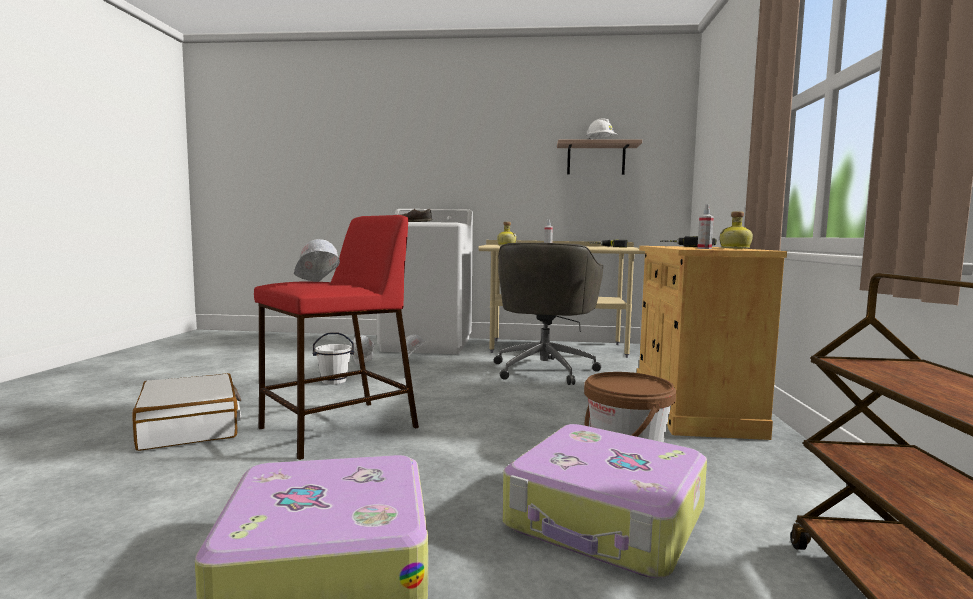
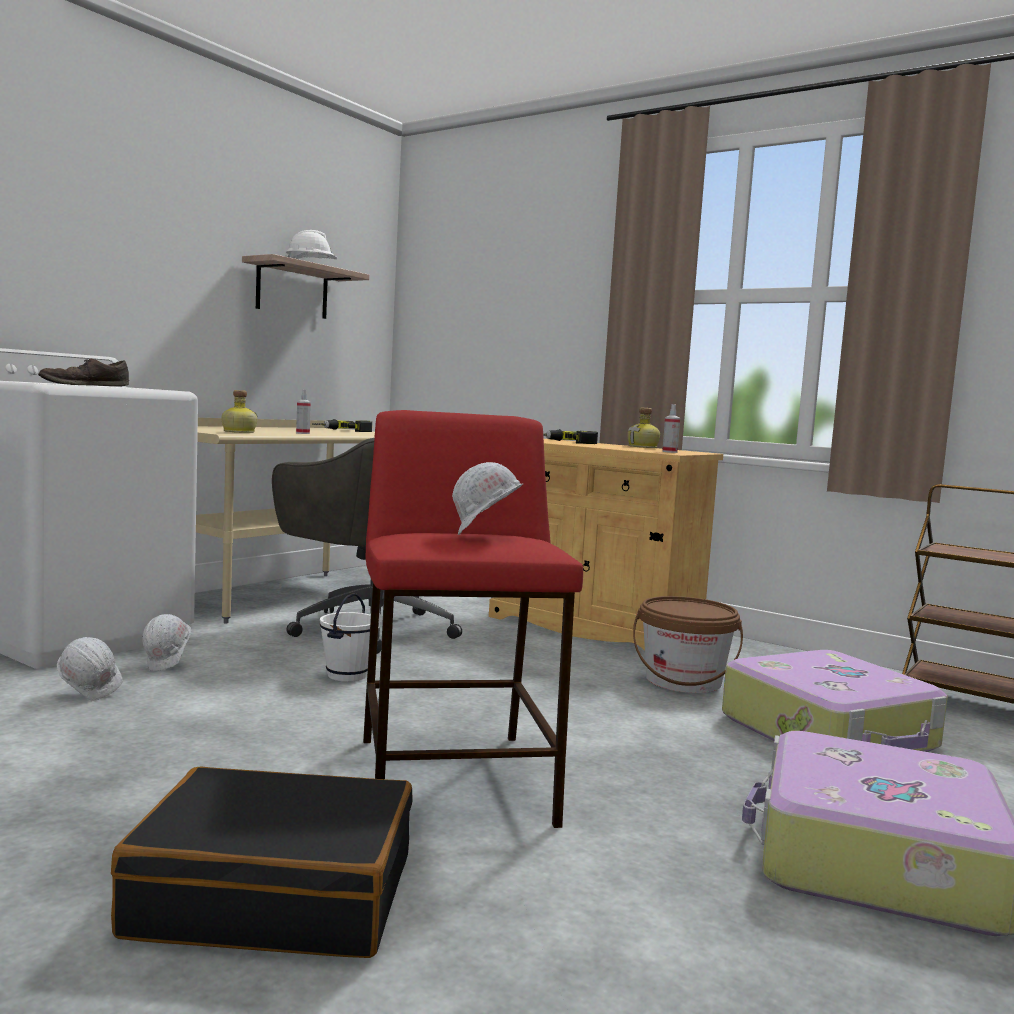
camera: 60 degrees left, 0 degrees up
(190, 427) = (275, 894): white suitcase -> black suitcase
(334, 381) = (180, 737): white bucket -> white bucket (346, 675)

